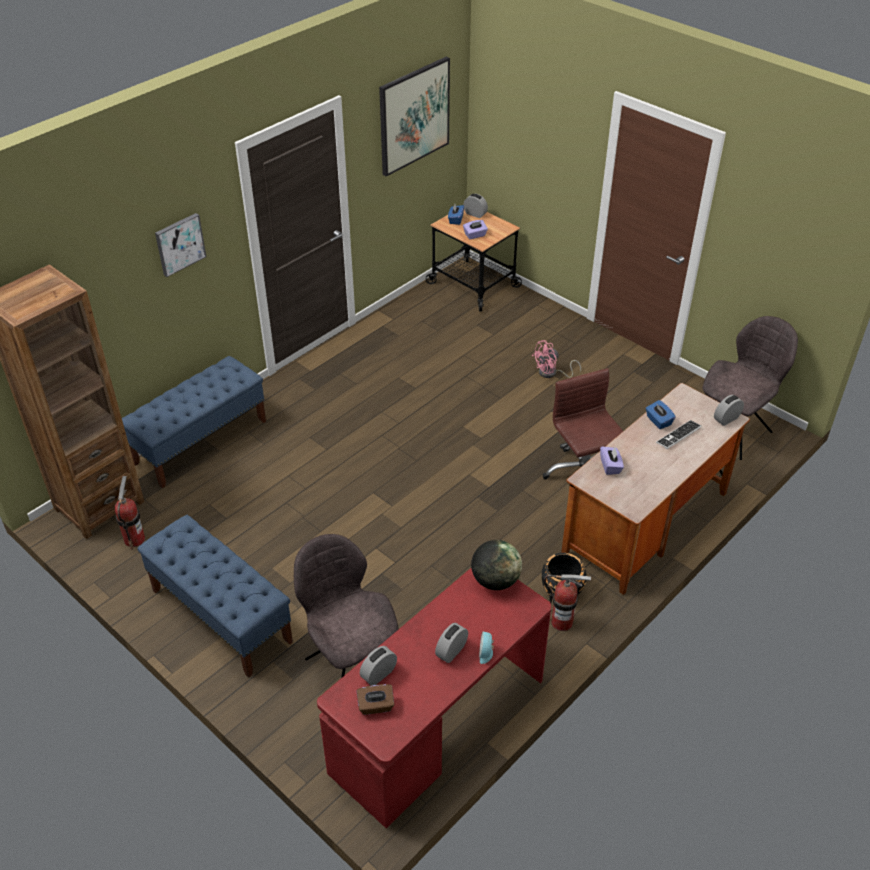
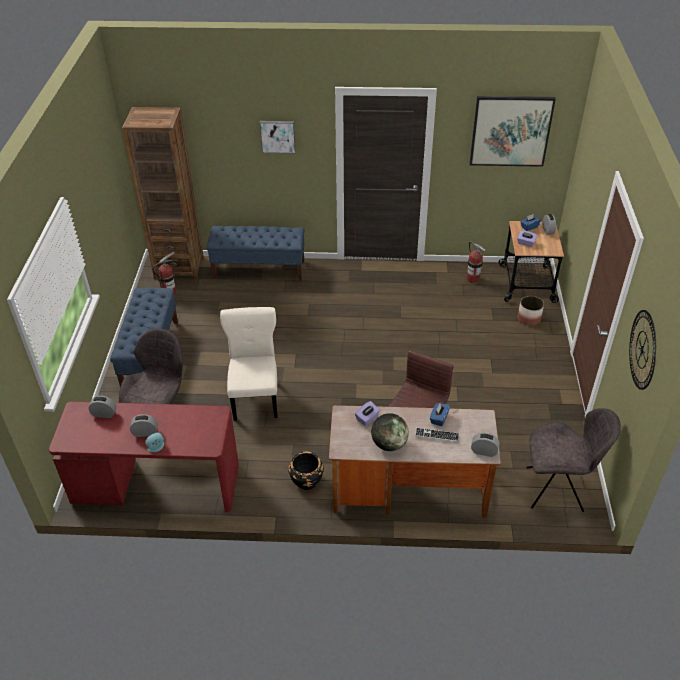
camera: 50 degrees right, 0 degrees up
(376, 706) = (82, 425): brown tissue box -> none
(401, 562) = (256, 397): none -> beige chair
(495, 581) = (215, 421): globe -> globe (389, 444)
(518, 313) = (529, 318): none -> planter
(551, 373) = (492, 366): pink fan -> none
(562, 622) = (281, 495): fire extinguisher -> fire extinguisher (473, 279)
(788, 234) = (642, 349): none -> wall clock

